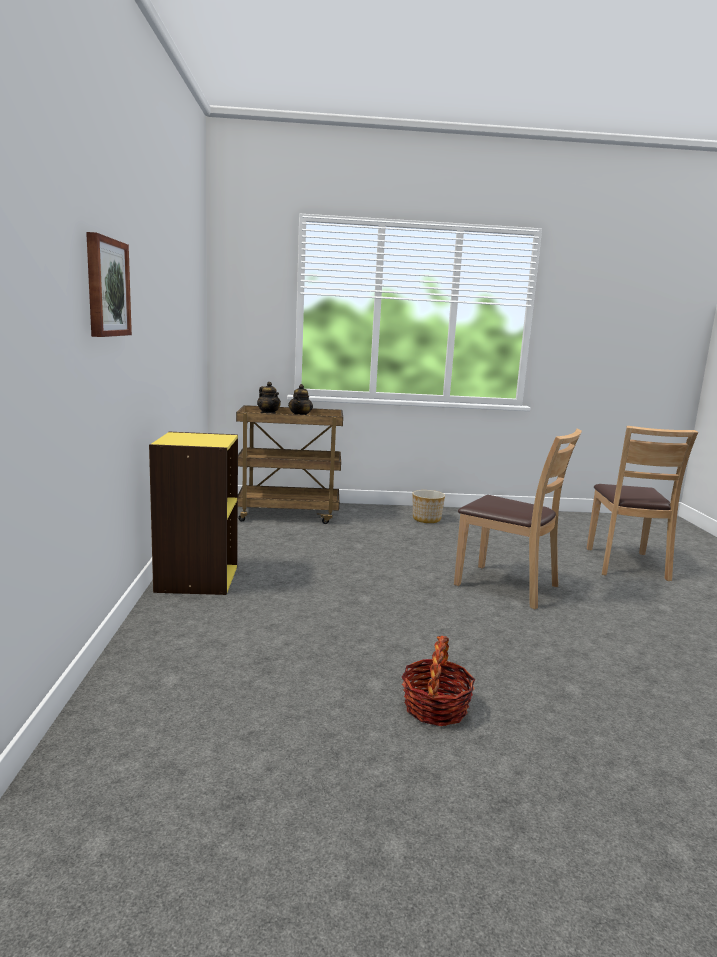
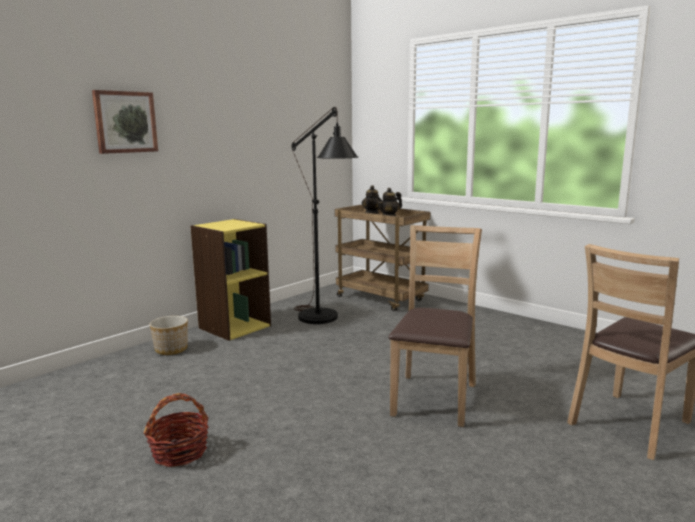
camera: 45 degrees right, 0 degrees up
(280, 548) = (323, 320): none -> black floor lamp
(426, 519) = (491, 326): planter -> planter (171, 349)
(507, 586) = (434, 398): brown chair -> brown chair turned 150 degrees counterclockwise

